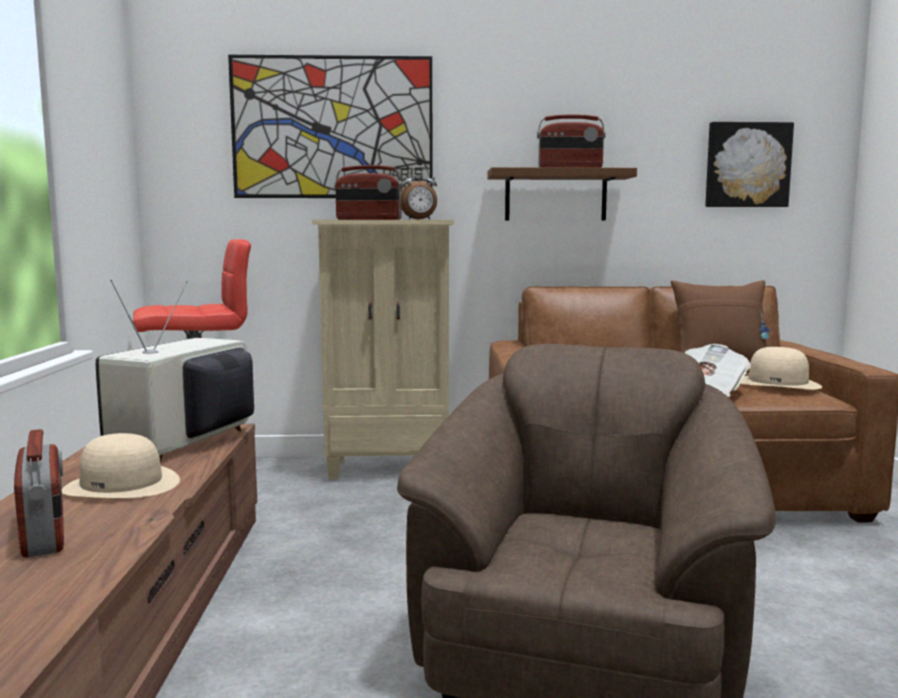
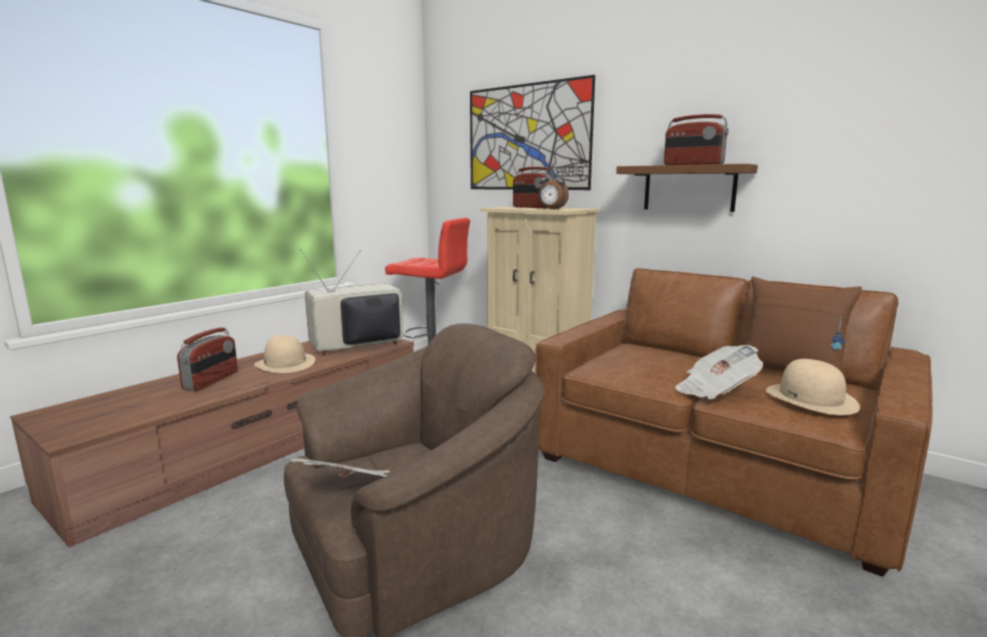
camera: 40 degrees right, 5 degrees up
(587, 570) = (348, 491): none -> newspaper
(747, 165) = (906, 154): picture -> none

